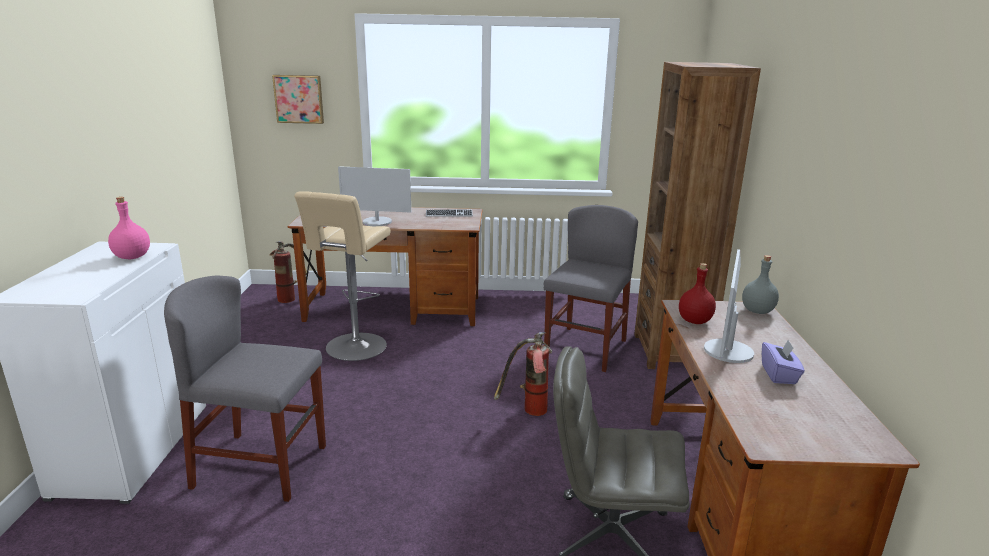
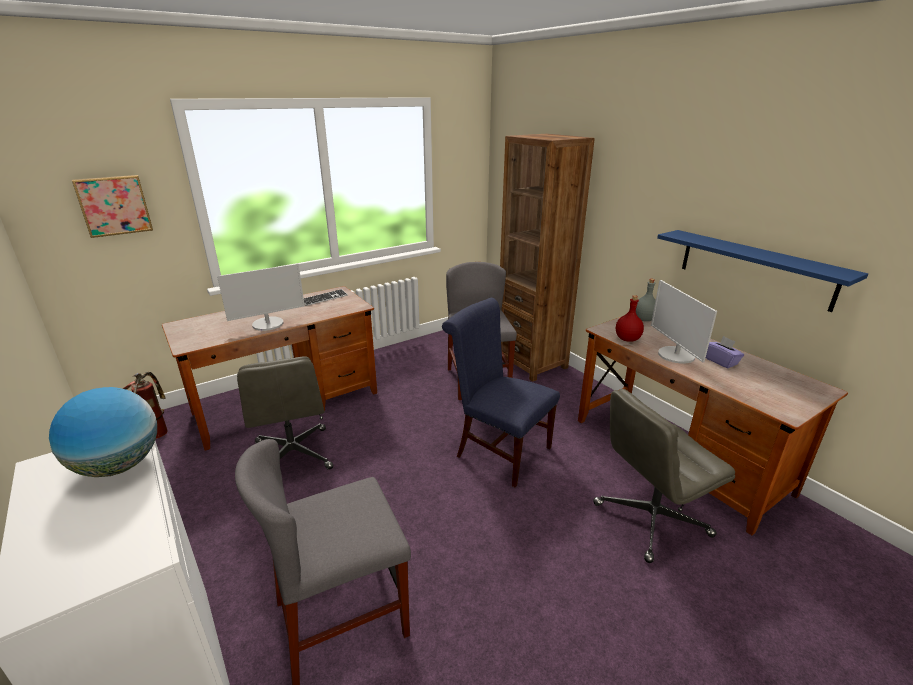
camera: 35 degrees left, 5 degrees up
(132, 257) = (119, 465): pink bottle -> globe
(354, 348) = (293, 456): beige stool -> grey office chair
(528, 412) = (498, 450): fire extinguisher -> blue chair
(862, 256) = (754, 268): none -> blue shelf

